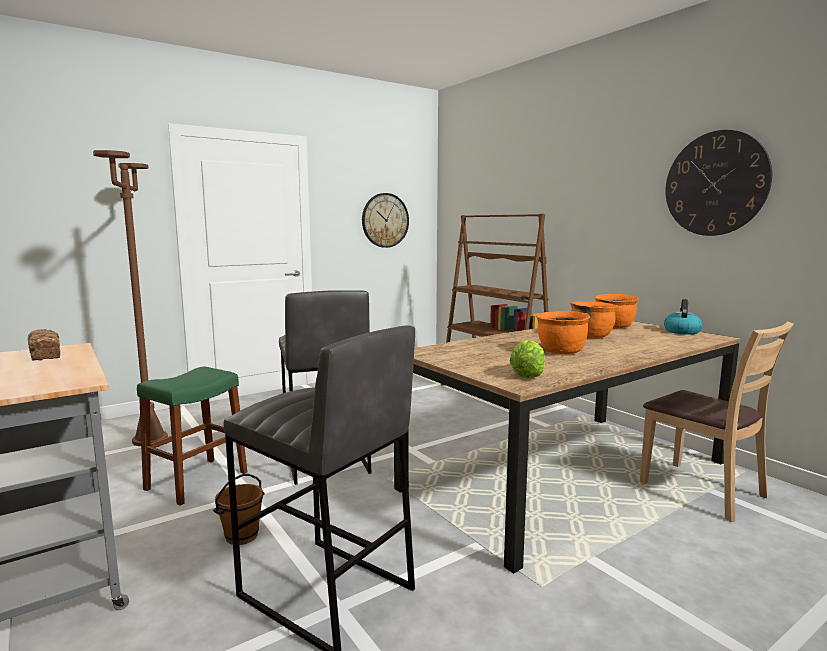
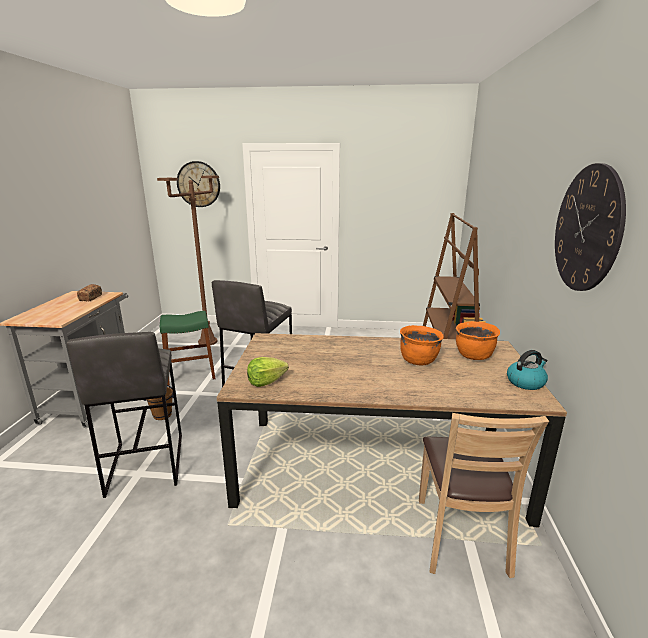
camera: 40 degrees right, 10 degrees up
(385, 220) = (407, 209): wall clock -> wall clock (198, 184)
(561, 352) = (346, 369): orange cooking pot -> none

